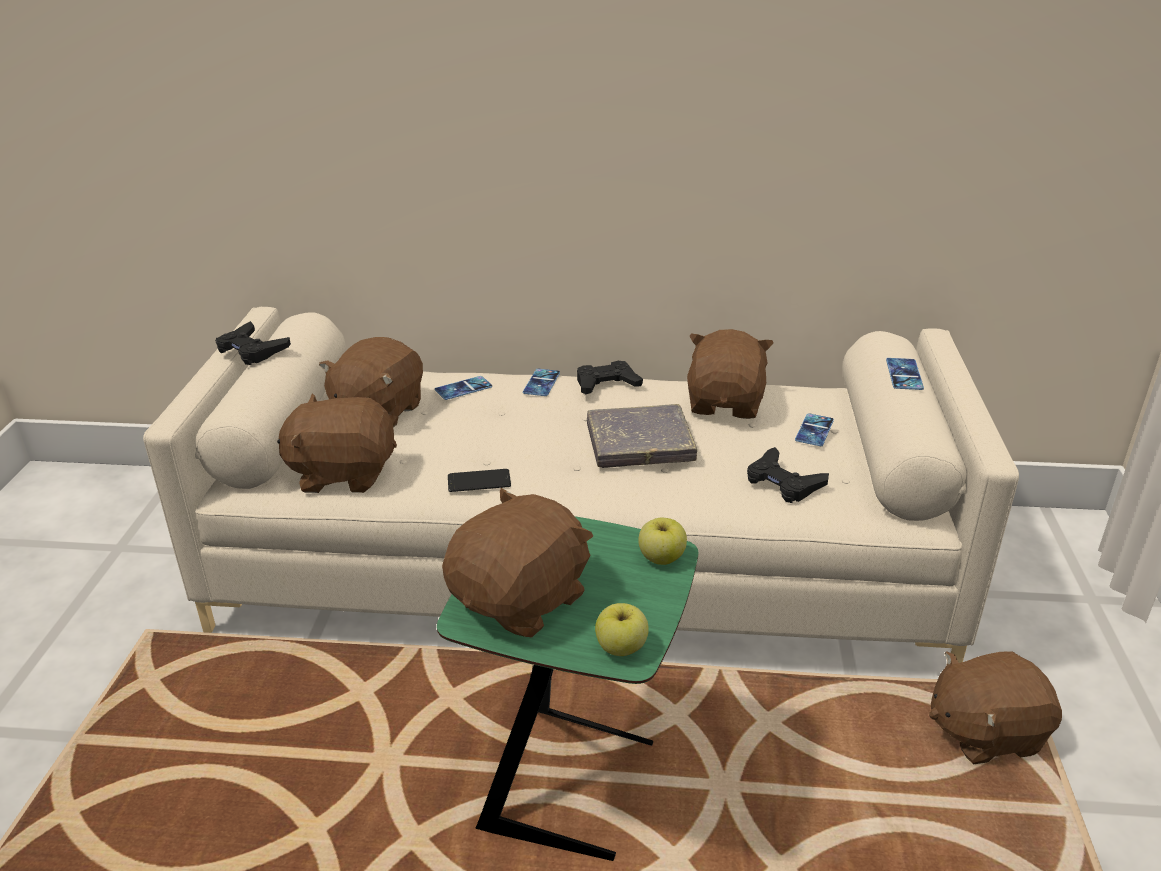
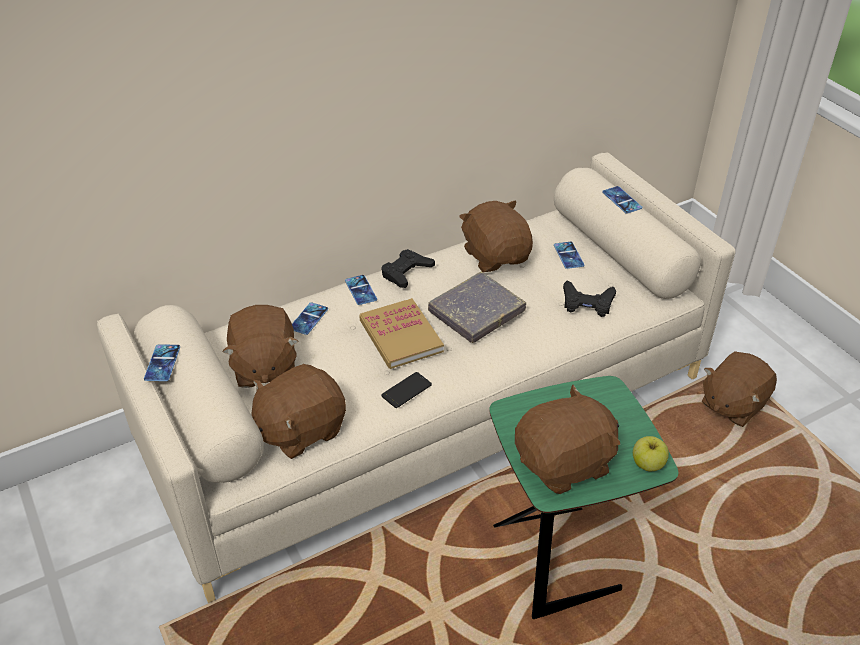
camera: 35 degrees left, 10 degrees up
(252, 350) = (162, 363): black game controller -> phone
(522, 600) = (565, 464): brown plush toy -> brown plush toy turned 60 degrees clockwise
(533, 434) = (401, 336): none -> book
(661, 558) = (608, 394): apple -> none

